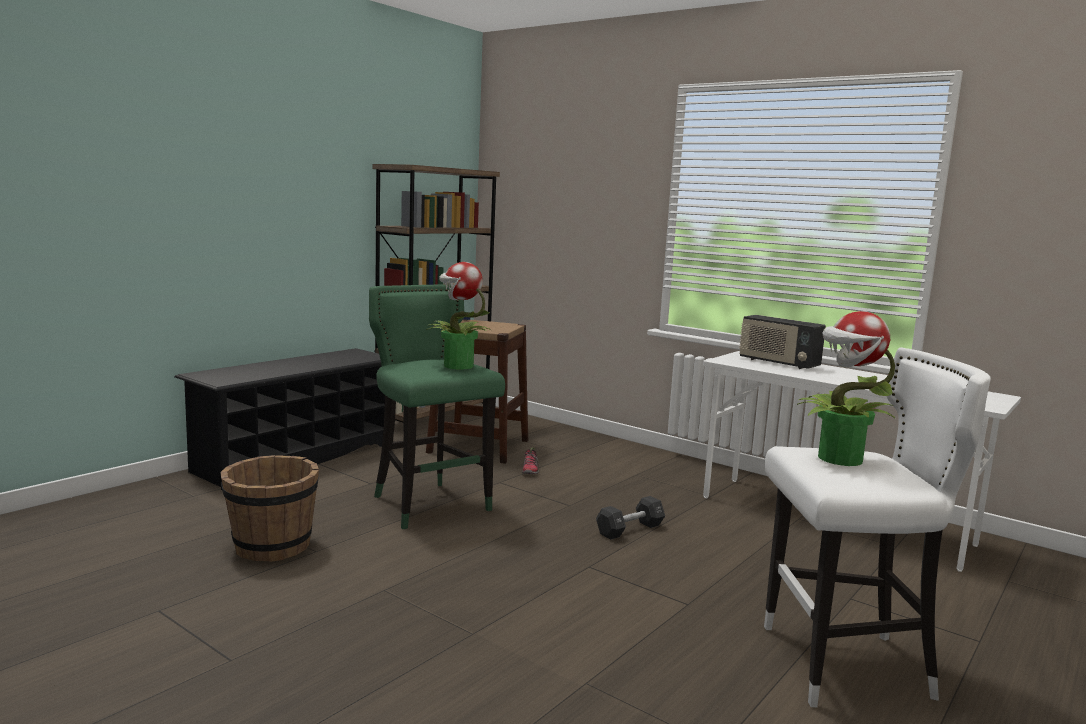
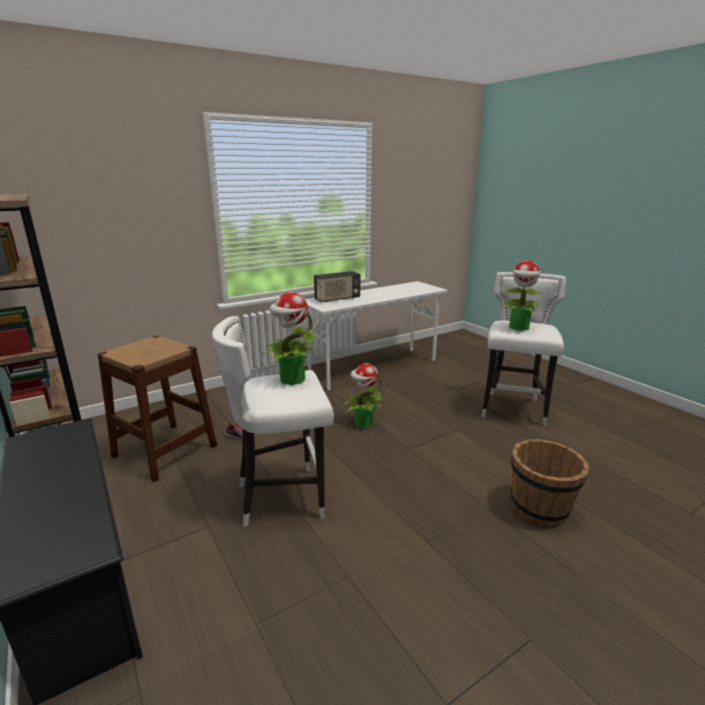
camera: 70 degrees left, 10 degrees up
(272, 547) = (328, 608): brown bucket -> brown bucket (540, 509)
(430, 505) = (282, 497): green stool -> white stool
(630, 529) = (363, 423): black dumbbell -> potted plant

